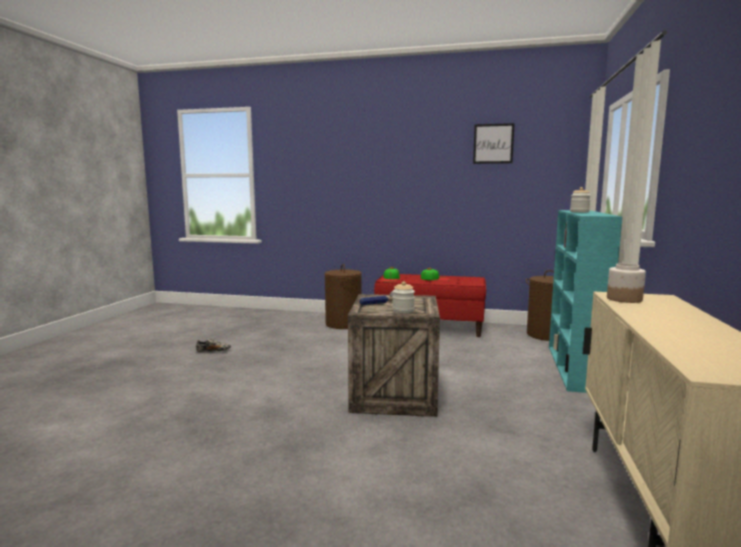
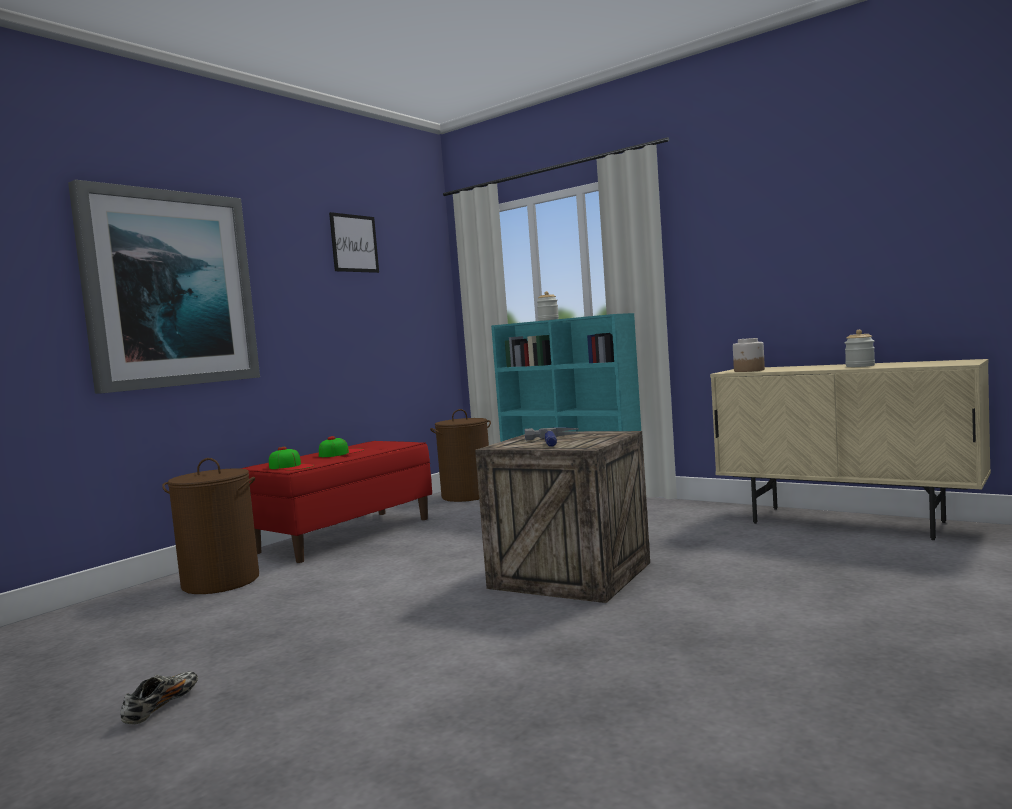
camera: 65 degrees left, 5 degrees down
(363, 177) = (169, 289): none -> picture
(403, 310) = (599, 437): jar -> jar (860, 366)

